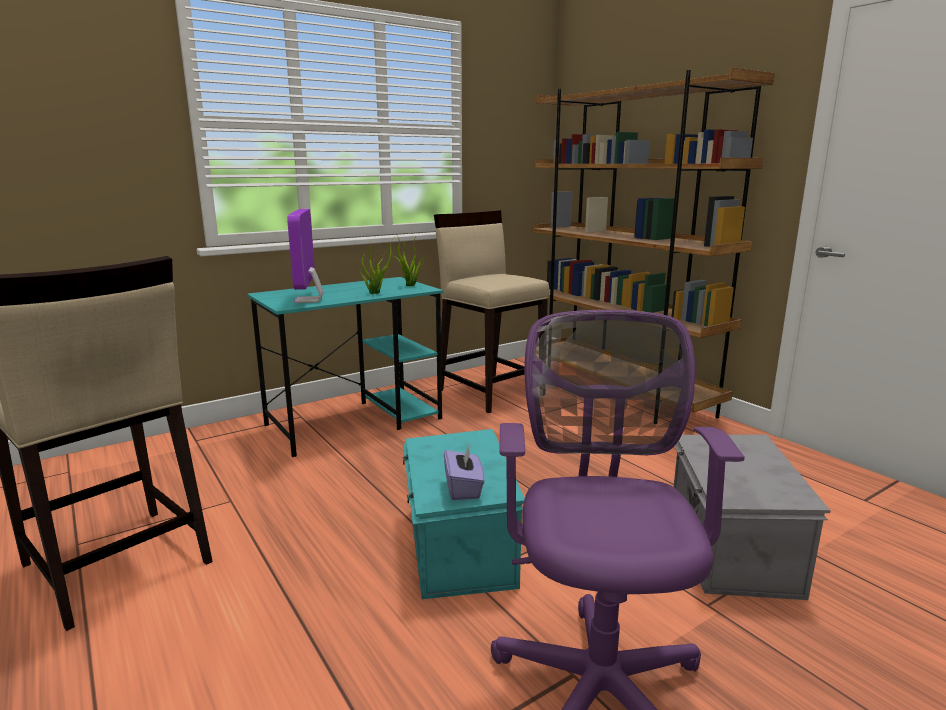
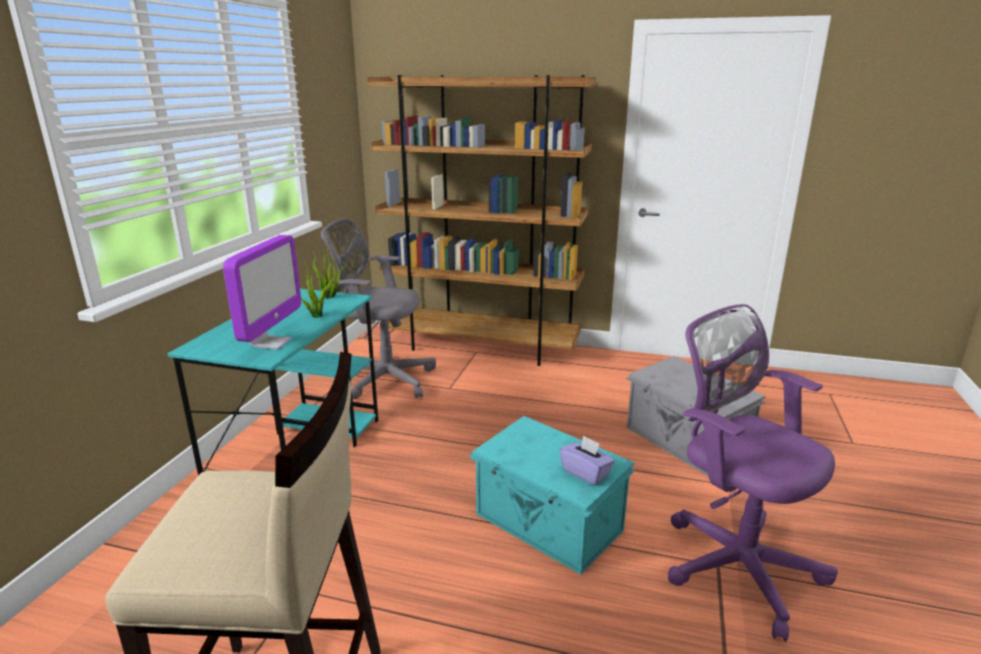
camera: 40 degrees left, 5 degrees up
(309, 300) = (271, 343): monitor -> monitor turned 120 degrees counterclockwise
(490, 392) = (383, 378): beige stool -> grey office chair

